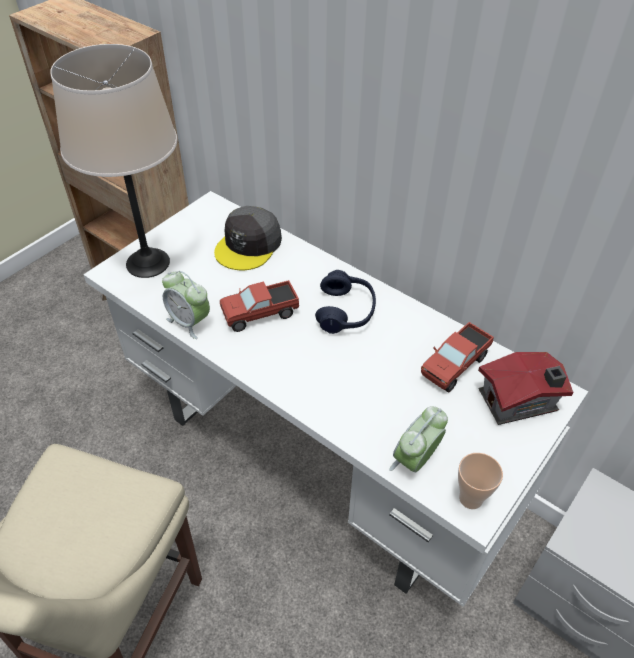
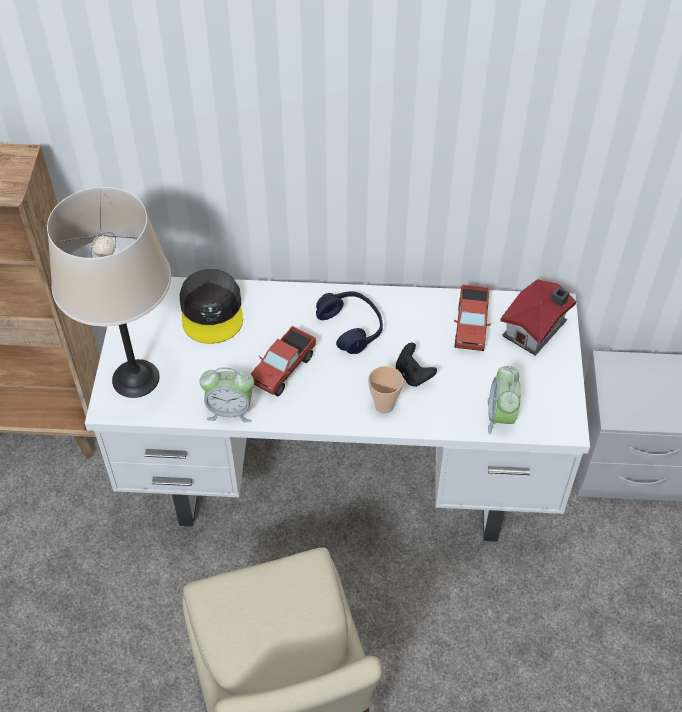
camera: 35 degrees left, 5 degrees up
(364, 377) = (413, 375): none -> black game controller
(470, 498) = (557, 420): cup -> cup (384, 405)

